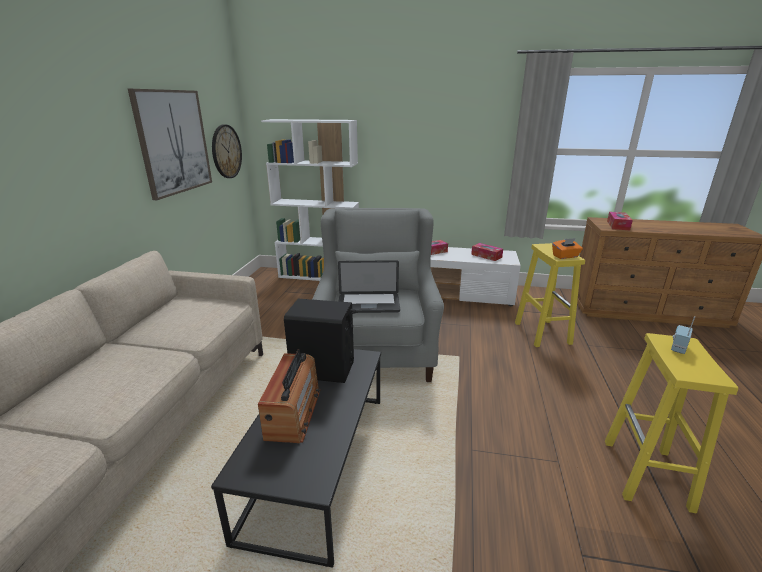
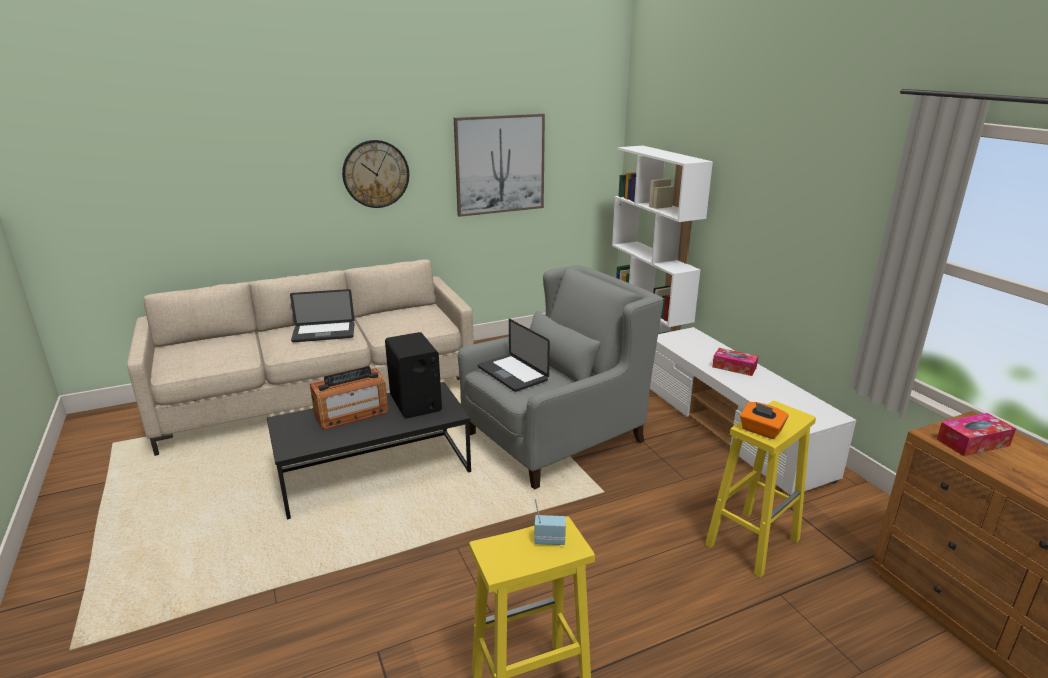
camera: 55 degrees right, 0 degrees up
(117, 368) = (324, 333): none -> laptop
(226, 151) = (582, 176): wall clock -> wall clock (376, 174)
(486, 256) = (789, 403): tissue box -> none

